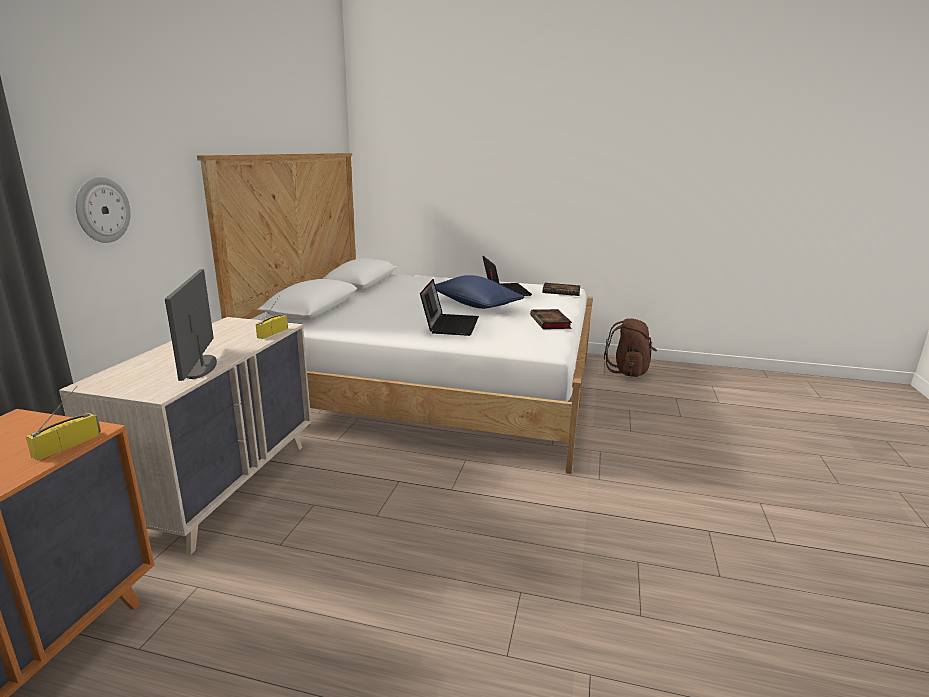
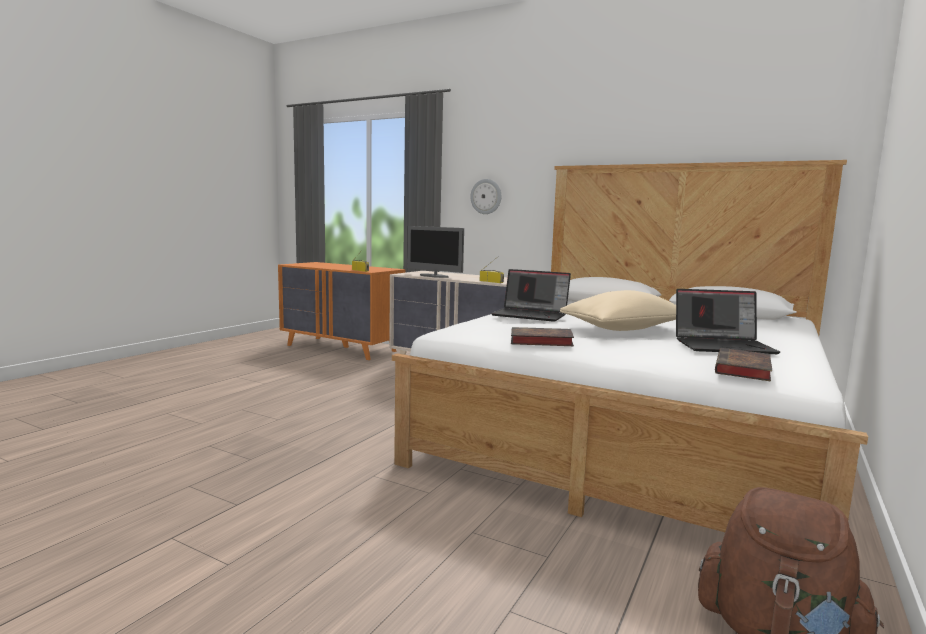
camera: 105 degrees right, 10 degrees down
(200, 367) = (434, 276): monitor -> monitor turned 150 degrees counterclockwise
(475, 305) = (625, 329): blue pillow -> beige pillow

